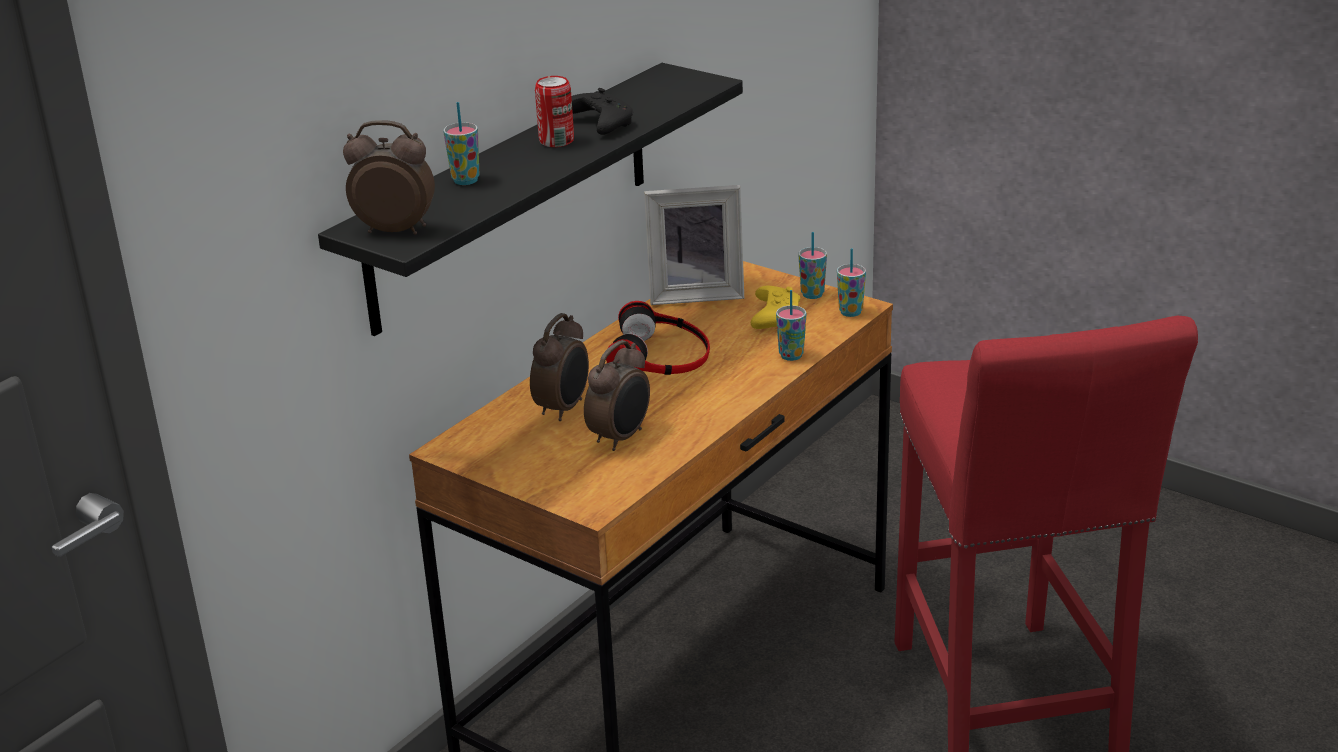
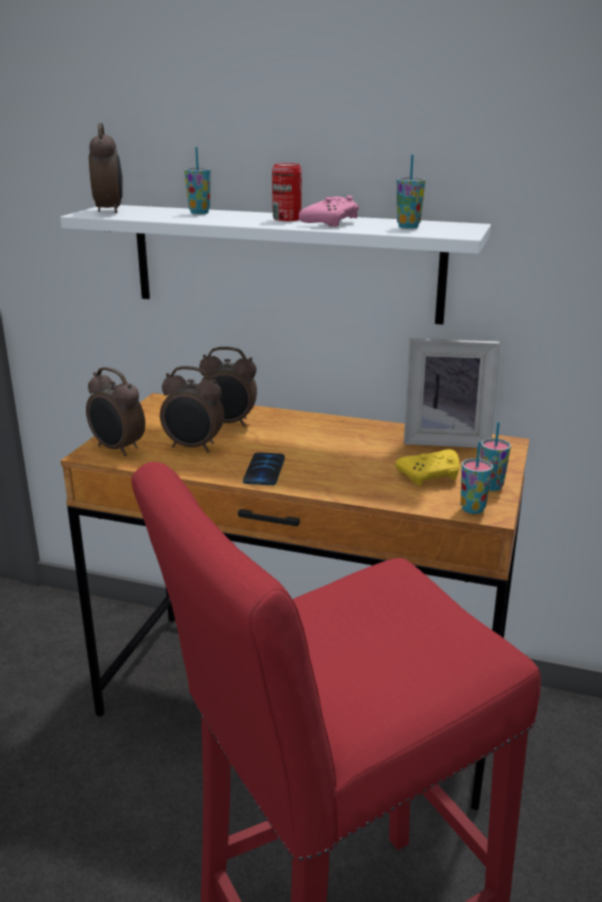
camera: 70 degrees right, 5 degrees down
(511, 196) = (284, 262): black shelf -> white shelf
(593, 488) = (117, 449): none -> alarm clock
(600, 124) = (331, 222): black game controller -> pink game controller
(661, 354) = (330, 442): headphones -> none
(695, 293) = (446, 439): picture frame -> picture frame turned 60 degrees counterclockwise
(709, 401) = (264, 470): none -> phone
(791, 356) = (365, 492): cup -> cup (408, 226)

